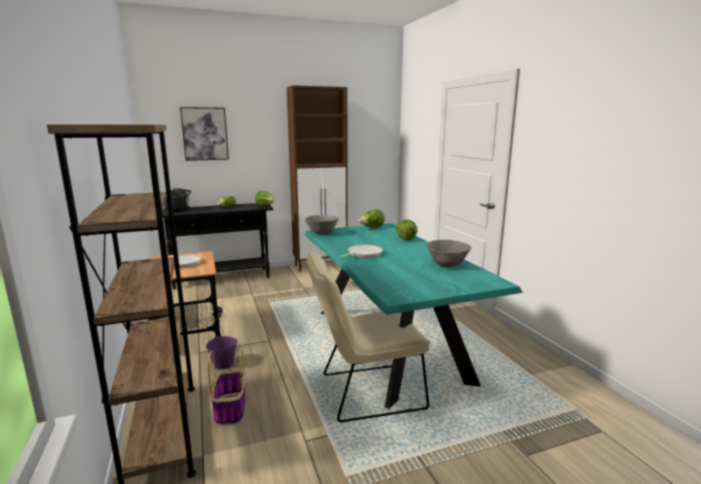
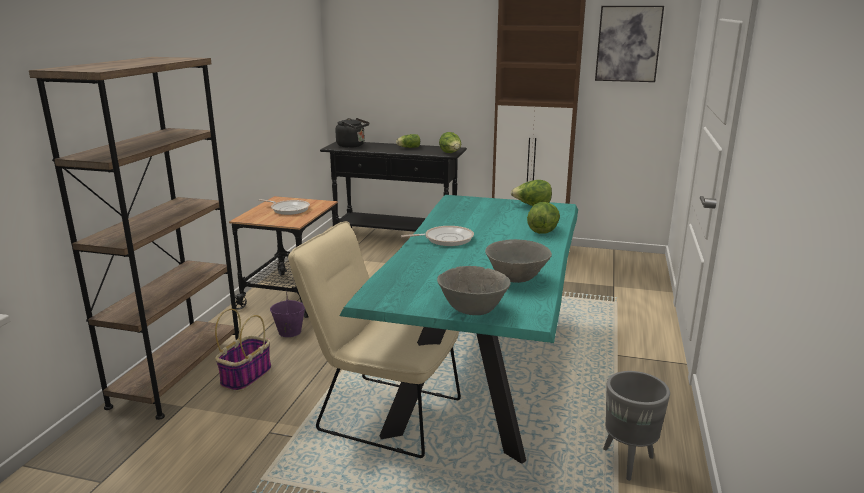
camera: 35 degrees right, 5 degrees up
(205, 134) = (395, 50): picture -> picture (628, 44)
(322, 233) = (453, 202): grey bowl -> grey bowl (472, 310)
(521, 363) = (629, 462): none -> grey planter

